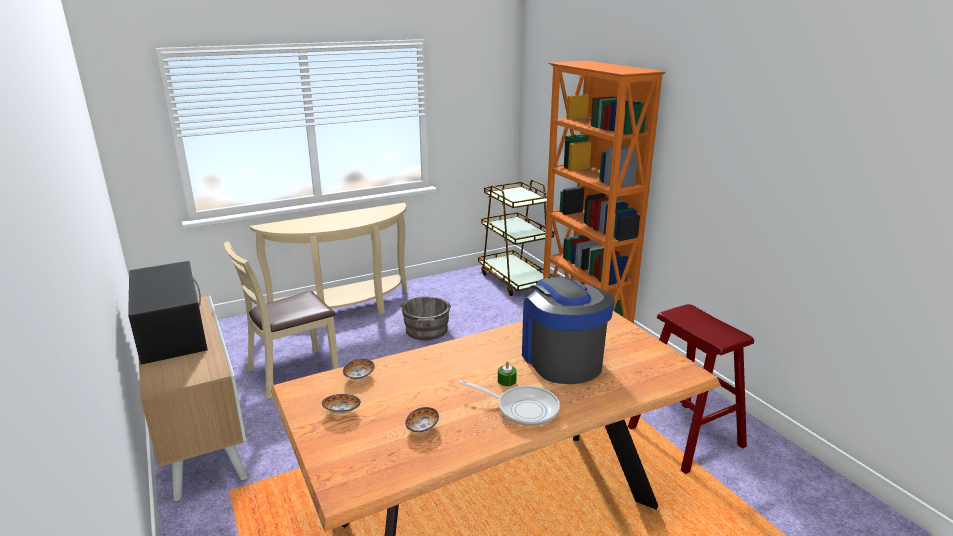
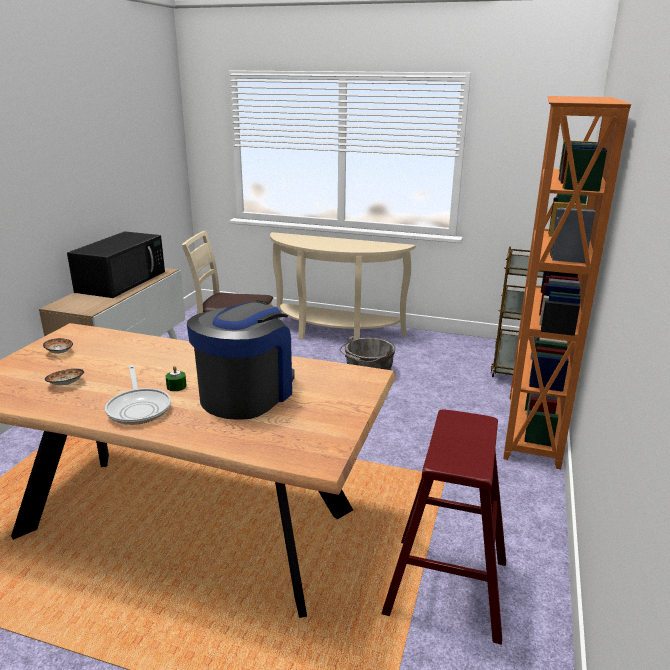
camera: 45 degrees right, 0 degrees up
(359, 376) = (112, 339): bowl -> none

